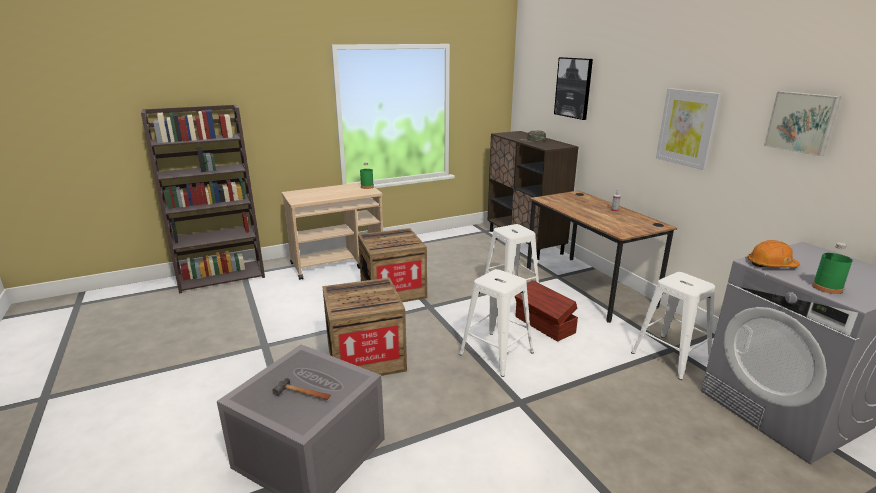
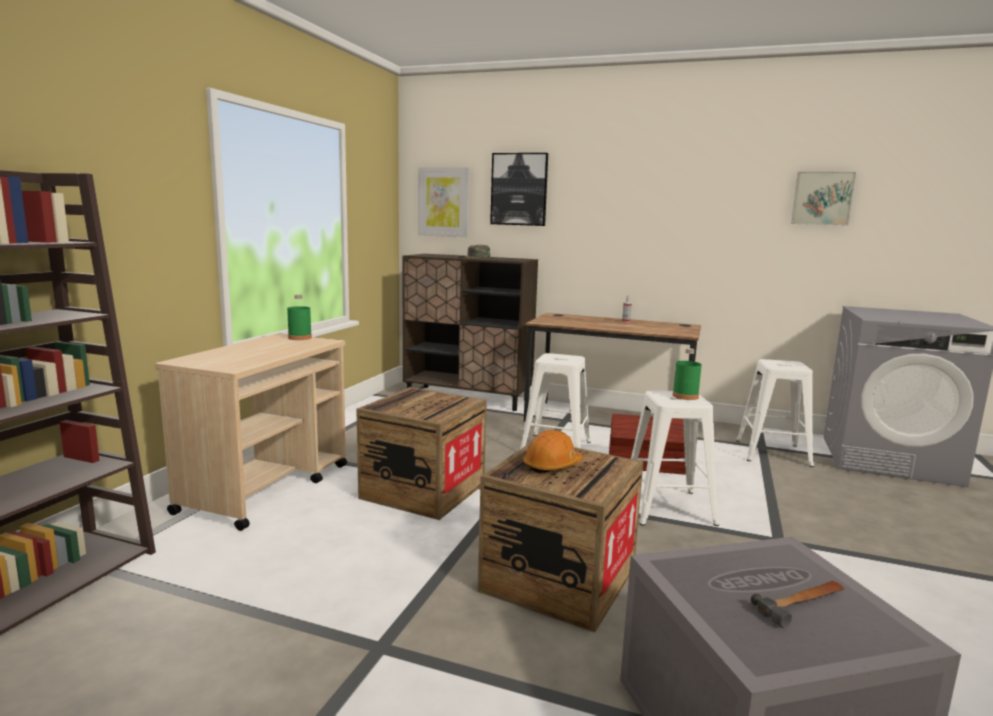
camera: 45 degrees left, 10 degrees down
(687, 128) = (695, 218): picture -> picture (443, 202)
(771, 265) = (885, 318): orange hard hat -> orange hard hat (552, 465)
(827, 288) = (946, 322): green bottle -> green bottle (685, 396)

